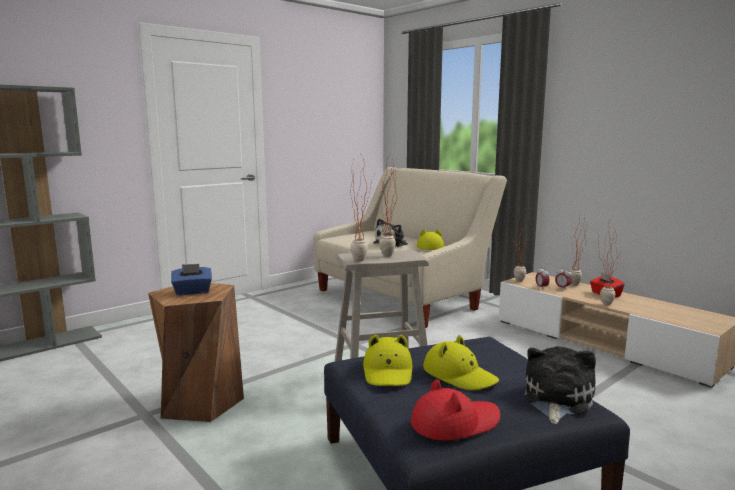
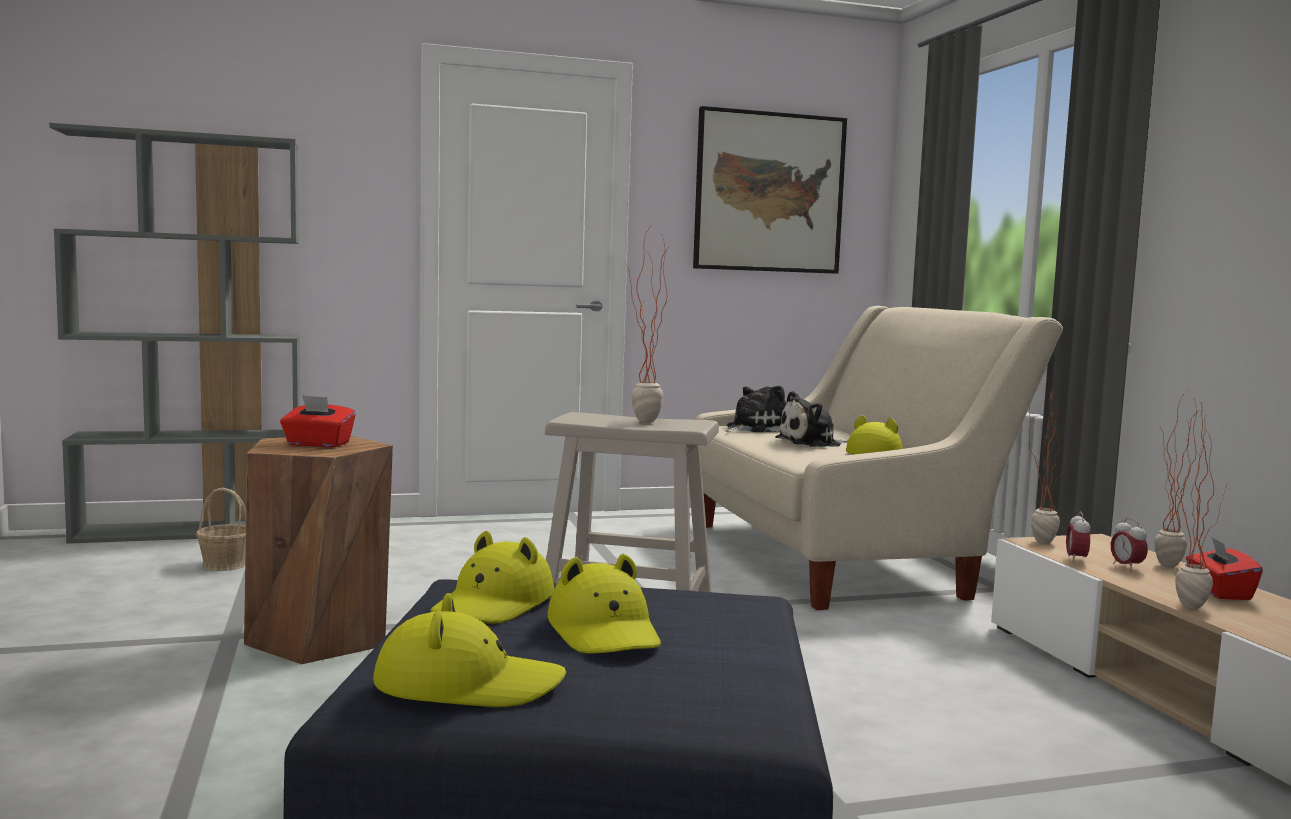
camera: 25 degrees right, 5 degrees down
(78, 367) = (225, 564): none -> basket
(192, 292) = (318, 444): blue tissue box -> red tissue box
(329, 109) = (769, 192): none -> picture
(362, 259) = (587, 420): potted plant -> none
(455, 423) = (467, 684): red hat -> yellow hat
(556, 400) = (718, 699): plush toy -> plush toy (753, 429)

